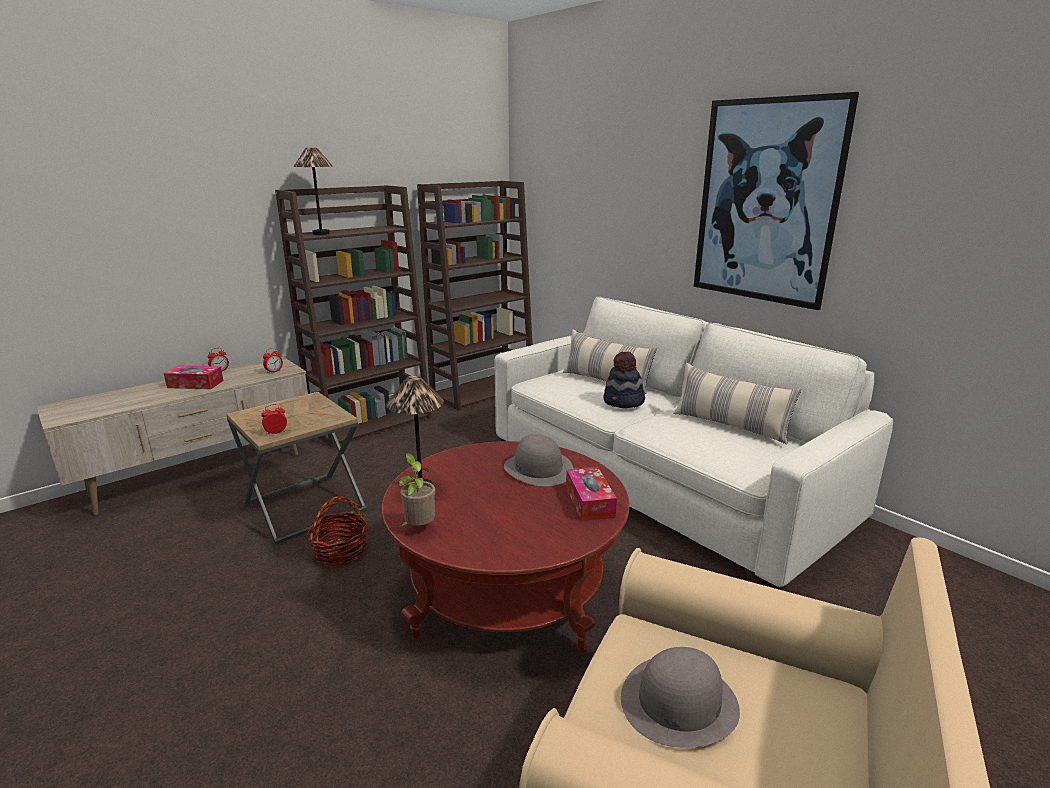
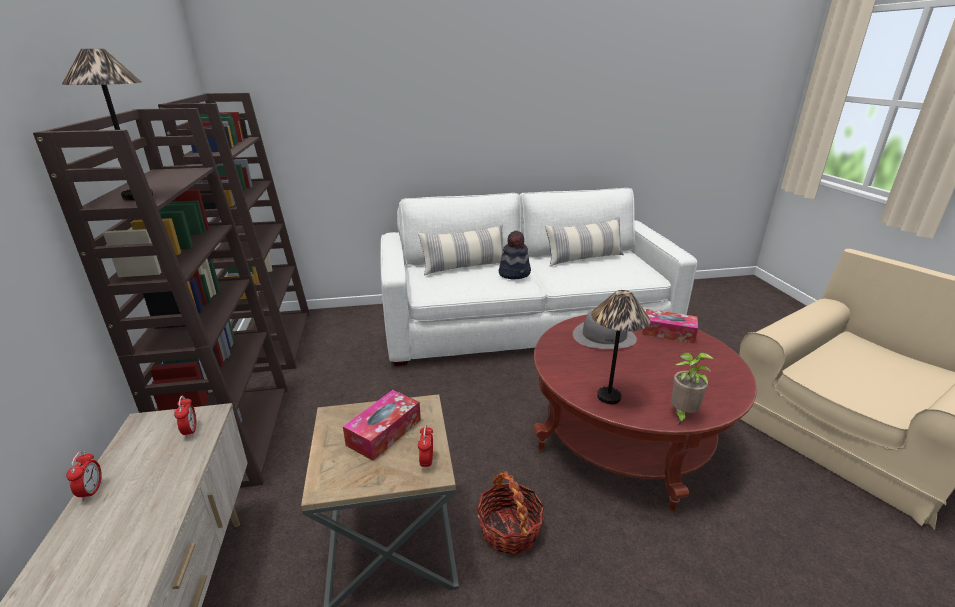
camera: 60 degrees left, 5 degrees up
(195, 384) = (116, 530): tissue box -> tissue box (384, 432)
(679, 702) = (863, 381): grey hat -> none
(766, 202) = (537, 93): picture -> none

